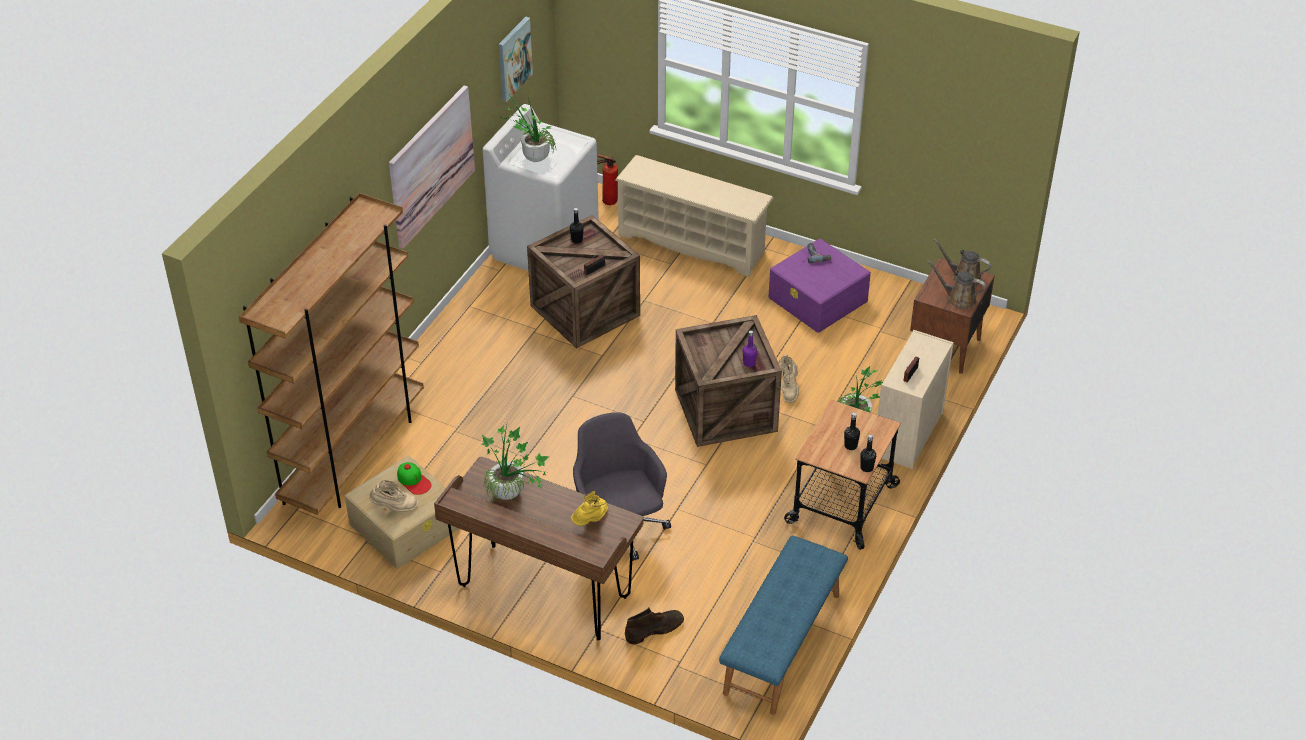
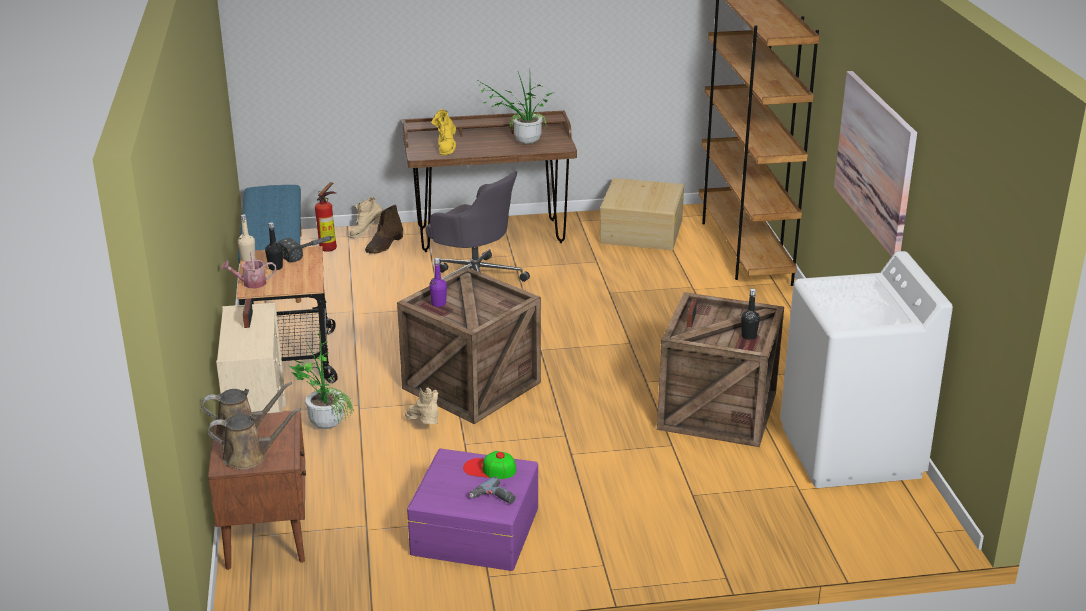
camera: 145 degrees right, 15 degrees down
(394, 507) = (637, 188): beige boot -> beige boot (367, 233)
(414, 481) = (646, 203): cap -> cap (489, 469)
(513, 58) = (967, 224): picture -> none
(531, 156) = (864, 290): potted plant -> none
(607, 201) = (866, 534): fire extinguisher -> fire extinguisher (330, 248)
(693, 243) = (698, 530): beige shoe rack -> none
(810, 455) = (309, 251): none -> hammer
(866, 468) = (248, 259): black bottle -> beige bottle
(881, 434) = (251, 283): none -> watering can

